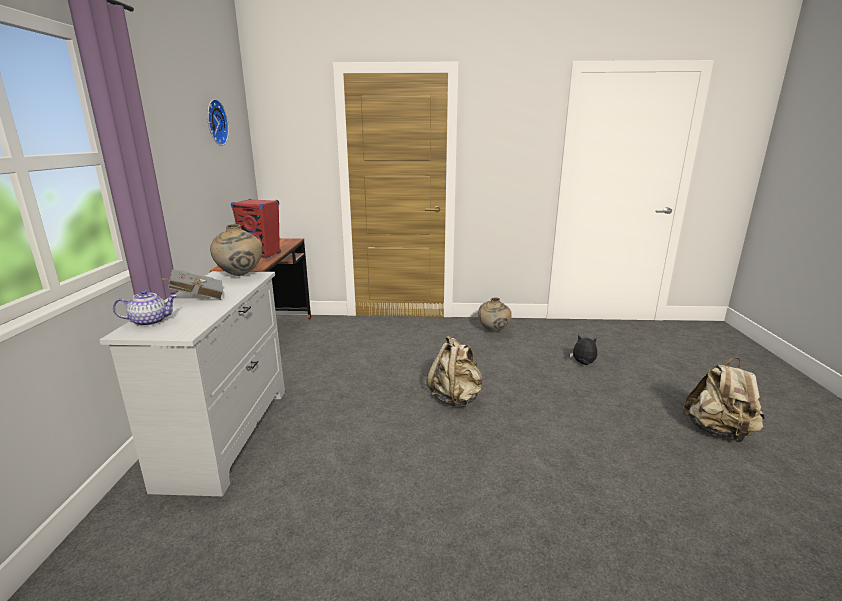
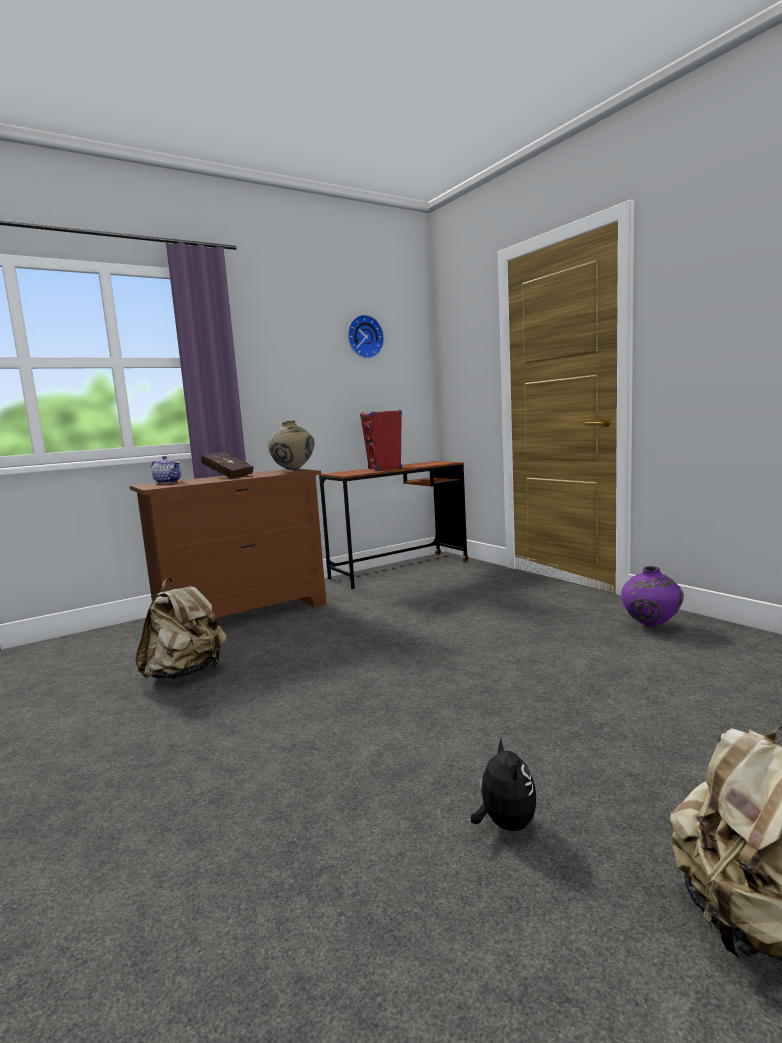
camera: 55 degrees right, 10 degrees down
(195, 297) = (227, 476): grey book -> red book
(228, 434) = (244, 614): white dresser -> brown dresser
(455, 398) = (434, 663): beige backpack -> beige backpack (186, 673)
(493, 331) = (651, 626): beige vase -> purple vase
(583, 364) = (709, 708): plush toy -> plush toy (505, 824)

